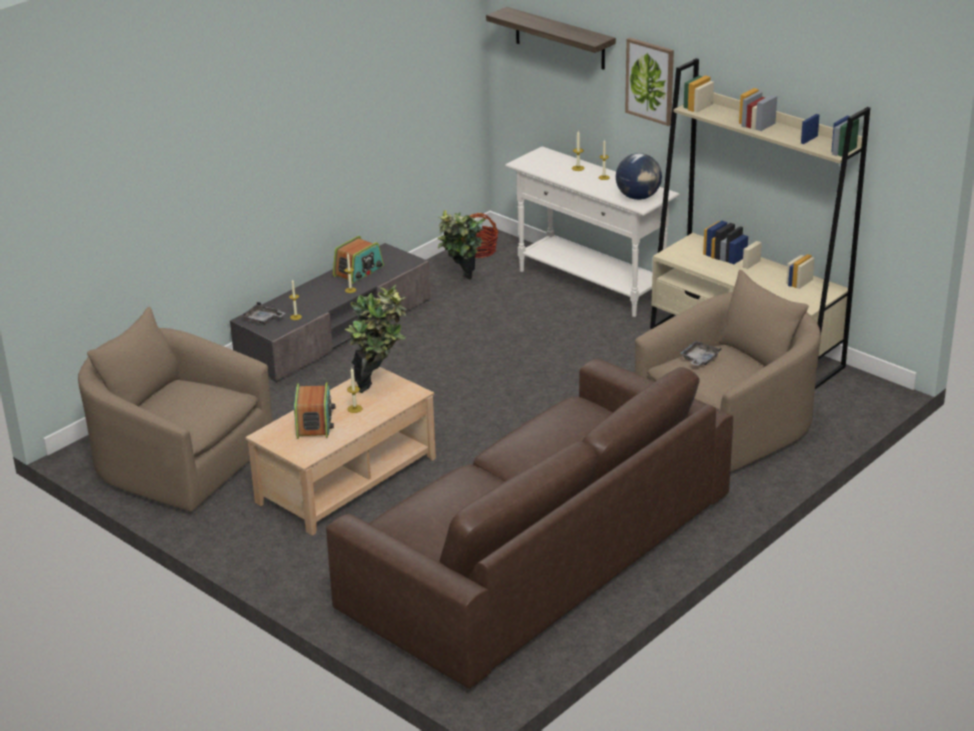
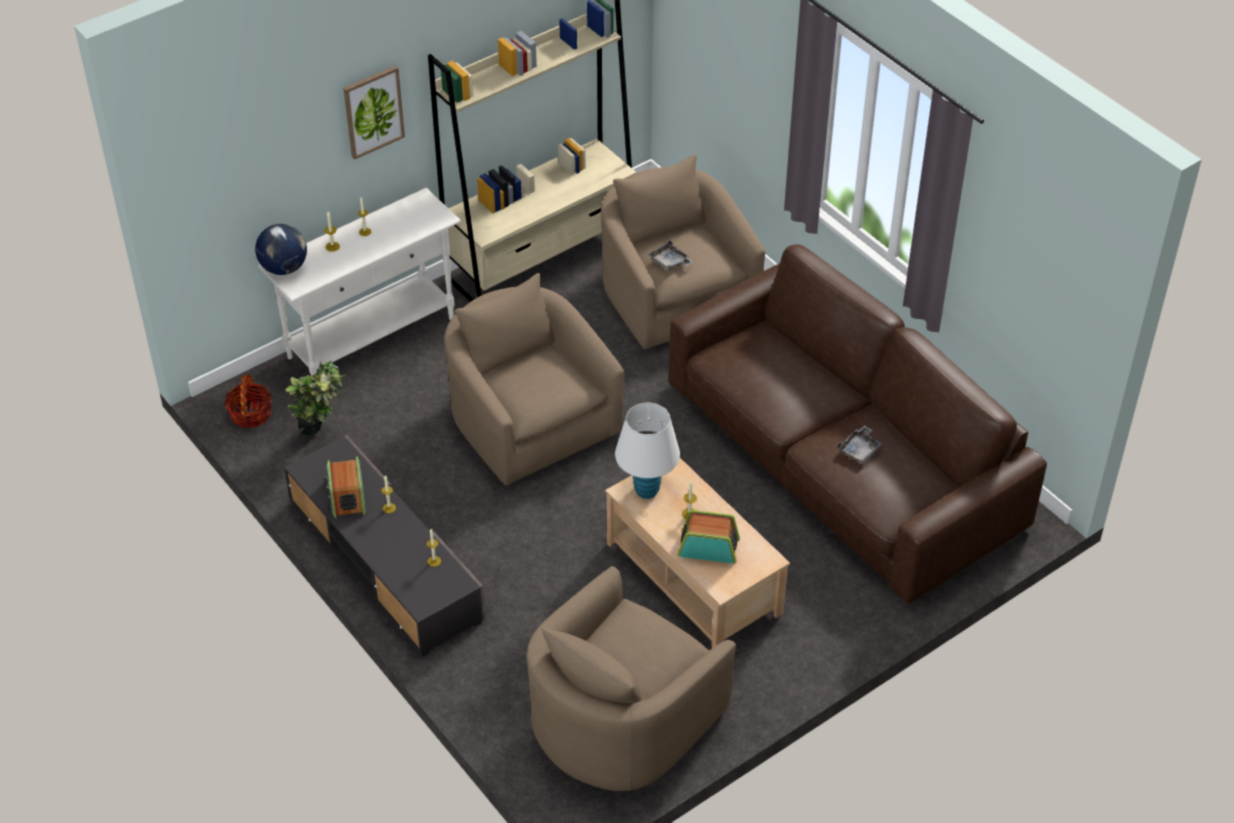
camera: 80 degrees left, 15 degrees up
(263, 319) = (428, 591): grey tray -> grey tray (860, 449)
(358, 271) = (347, 496): radio -> radio turned 150 degrees counterclockwise
(379, 384) = (647, 490): potted plant -> white table lamp
(519, 371) = (529, 420): none -> beige armchair
(560, 38) = (257, 146): shelf -> none
(638, 197) = (424, 216): globe -> globe (284, 268)

